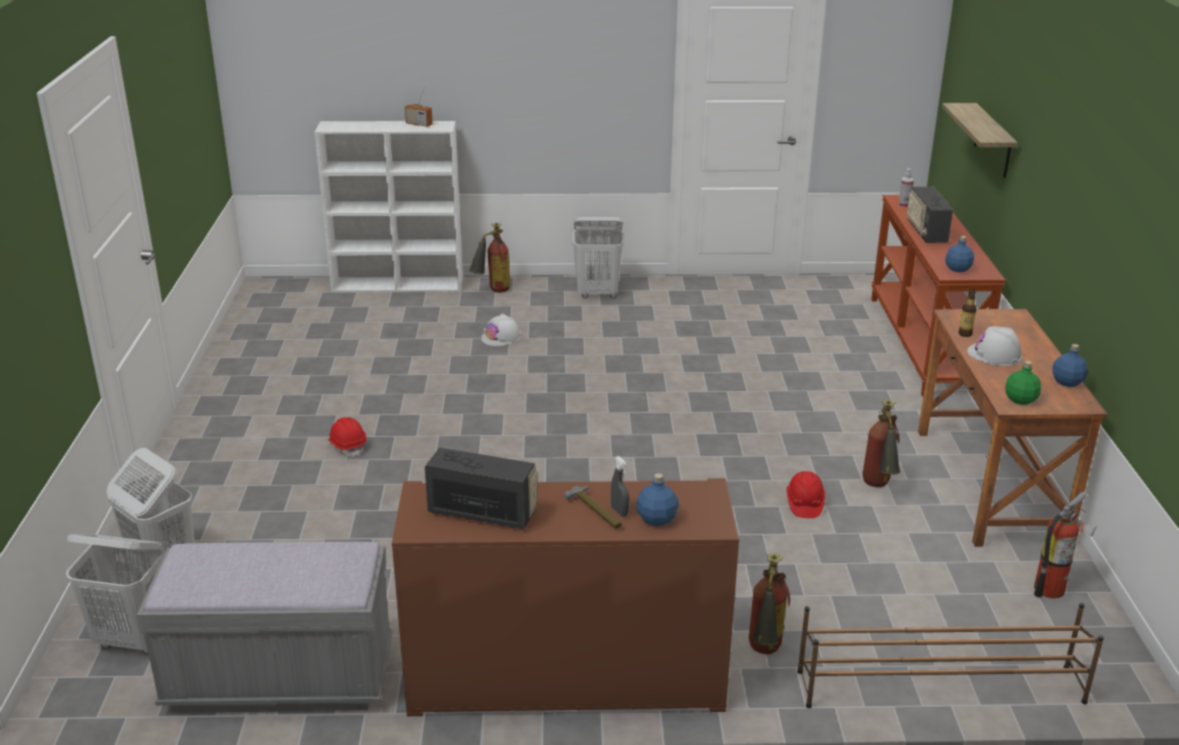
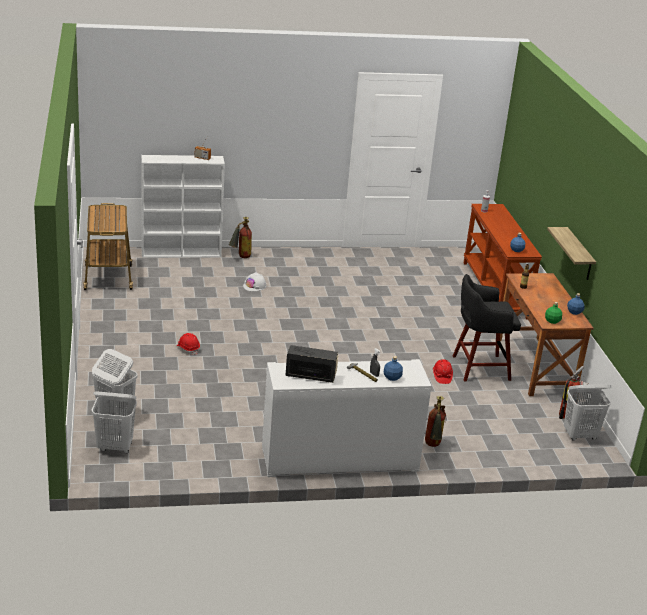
camera: 10 degrees left, 0 degrees up
(263, 322) = (108, 276): none -> cart
(280, 679) = (199, 463): grey bench -> none
(566, 678) = (340, 459): brown cabinet -> white cabinet
(598, 294) = (304, 259): white laundry basket -> white laundry basket (580, 435)
(878, 487) = (479, 368): fire extinguisher -> black stool
(926, 232) = (498, 228): radio -> none
(938, 686) = (516, 458): brown shoe rack -> none
(993, 141) = (534, 179): shelf -> shelf (579, 254)
(994, 354) = (538, 298): white hard hat -> none

